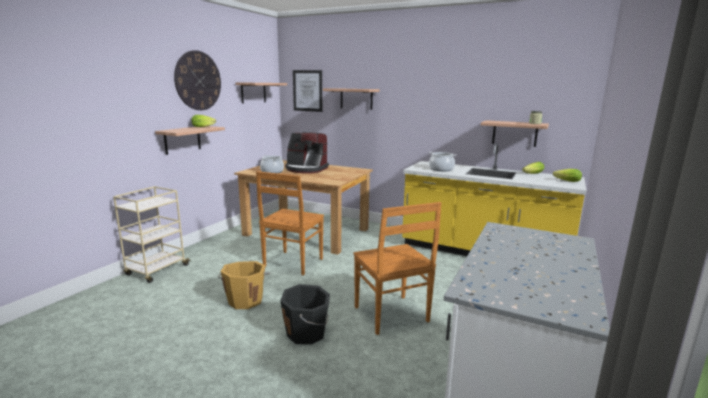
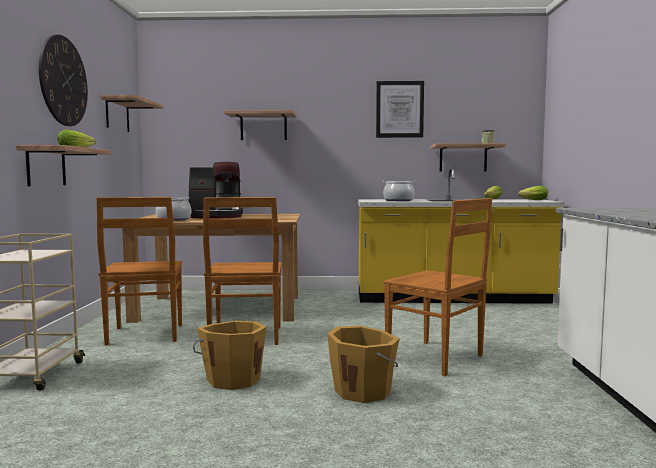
camera: 25 degrees left, 10 degrees down
(240, 249) = (145, 335): none -> brown chair
(307, 333) = (363, 391): black bucket -> orange bucket
(308, 91) = (188, 118): picture -> picture (399, 109)

